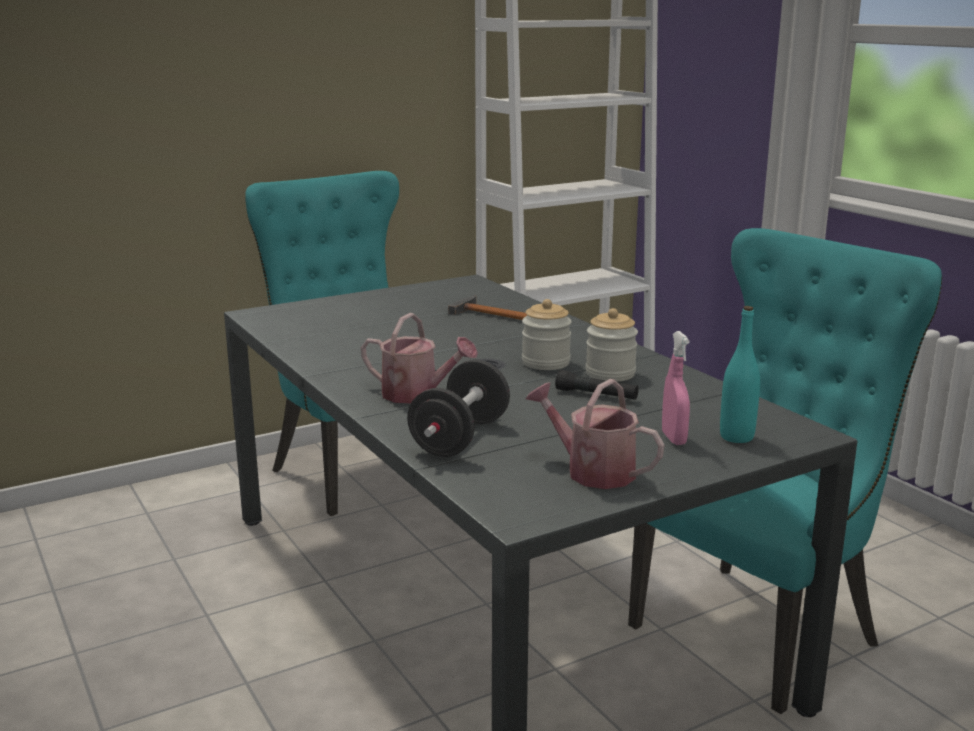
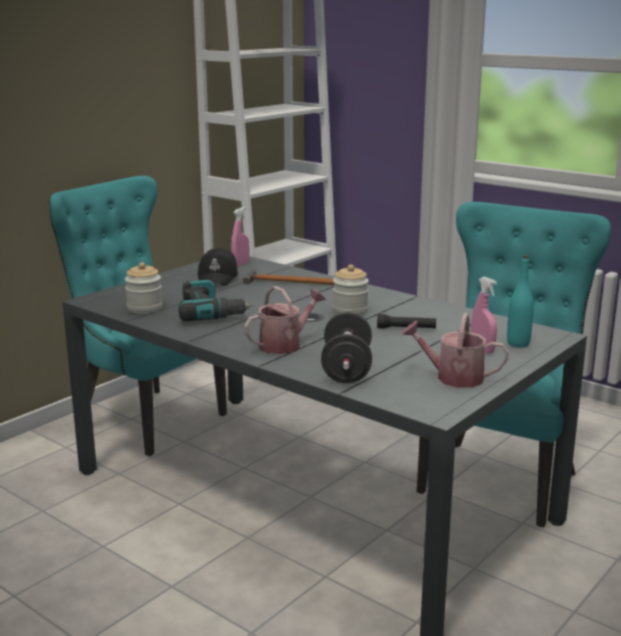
camera: 20 degrees left, 0 degrees up
(371, 344) = (210, 312): none -> power drill
(417, 394) = (285, 344): watering can -> watering can turned 45 degrees counterclockwise
(427, 303) = (218, 277): none -> black cap
(471, 290) = (240, 264): none -> pink spray bottle
(610, 374) = (400, 313): jar -> jar (144, 308)

